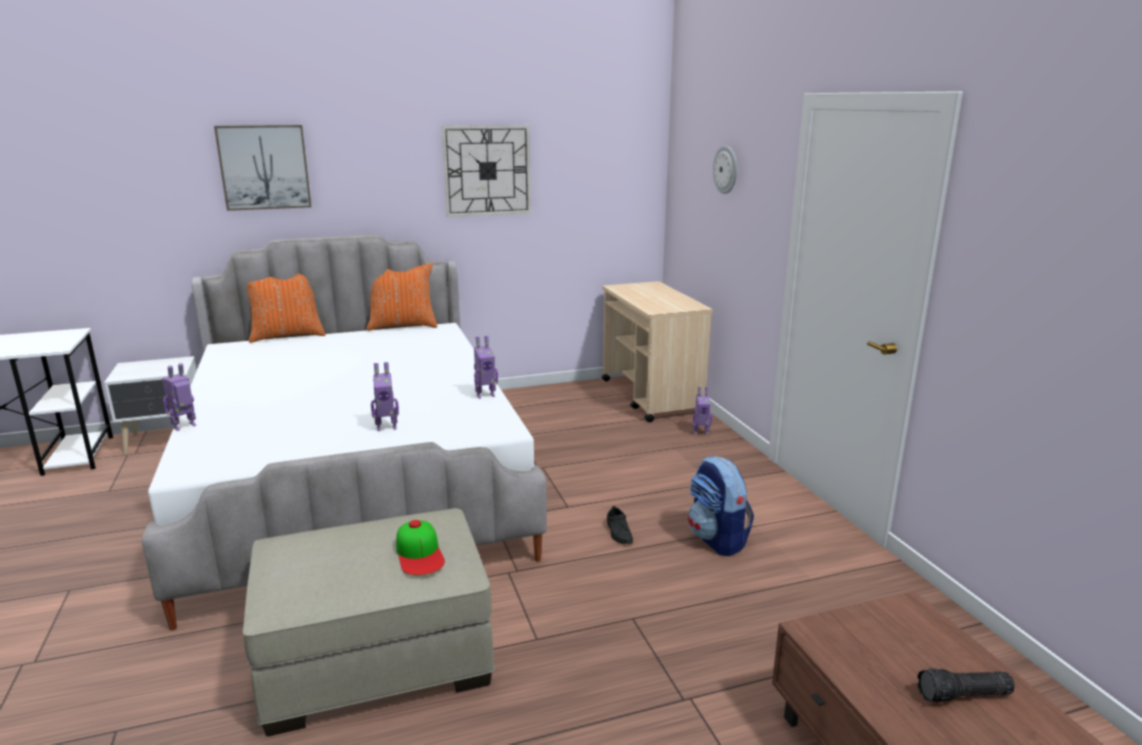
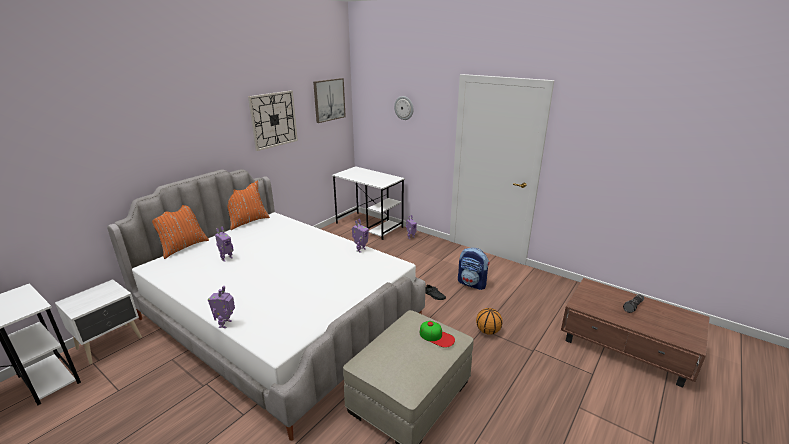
camera: 35 degrees left, 5 degrees up
(264, 167) = (144, 138): picture -> picture (329, 100)
(386, 427) = (342, 283): toy robot -> toy robot (226, 258)
(639, 626) = (488, 331): none -> basketball
(651, 397) = (369, 225): beige cart -> white desk

